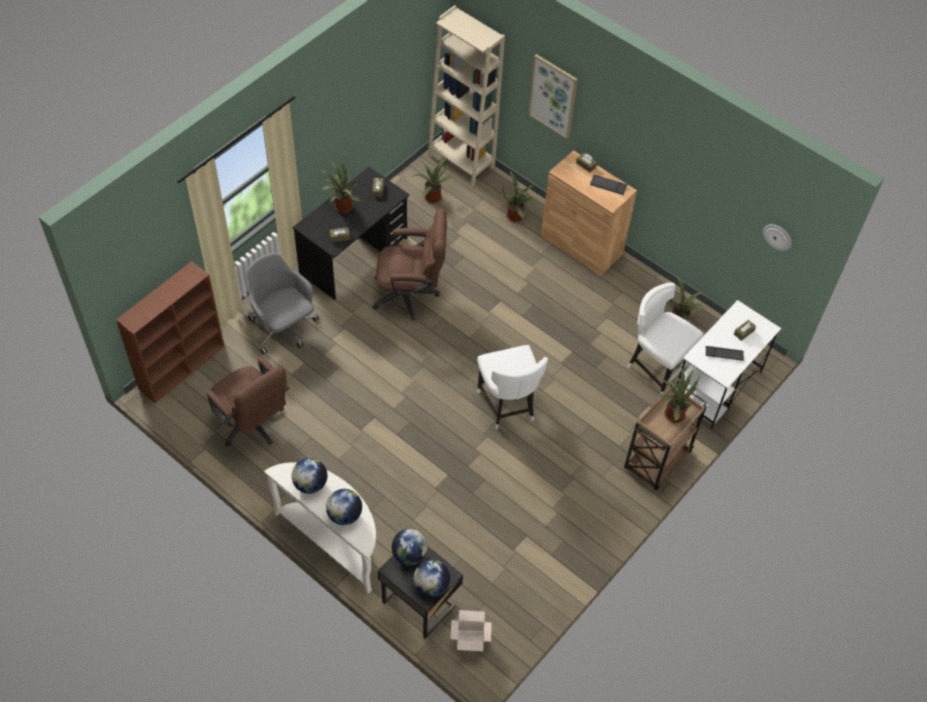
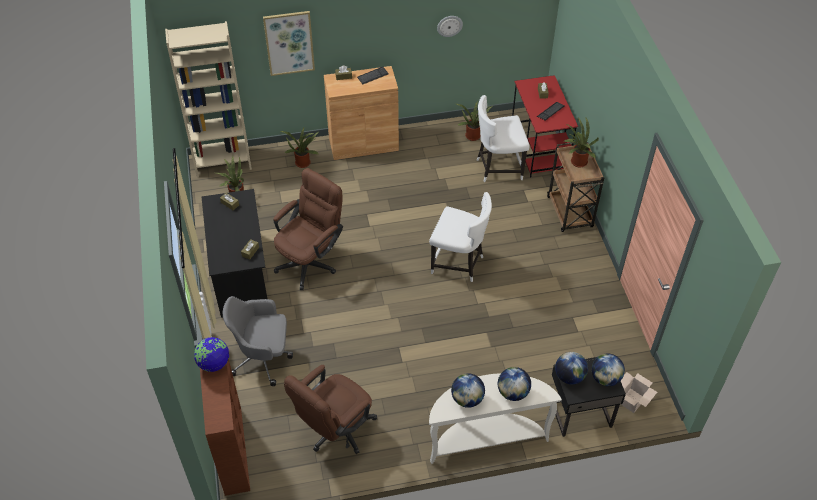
camera: 50 degrees left, 5 degrees down
(183, 281) = (214, 363): none -> globe
(253, 425) = (335, 431): brown office chair -> brown office chair turned 135 degrees clockwise
(342, 207) = (223, 234): potted plant -> none
(716, 387) = (539, 149): white desk -> red desk
(777, 236) = (517, 15): wall clock -> wall clock (449, 25)

